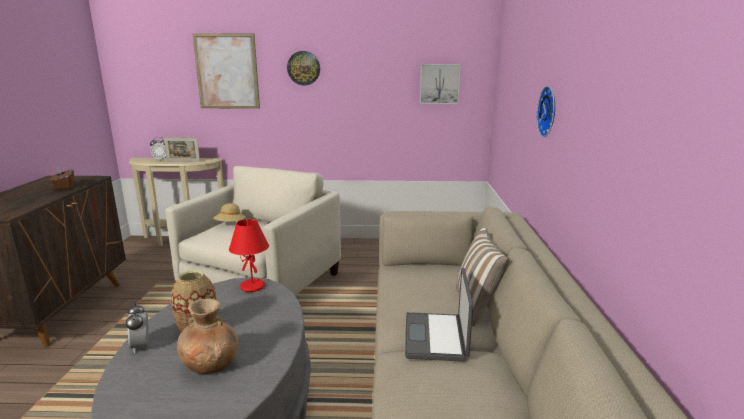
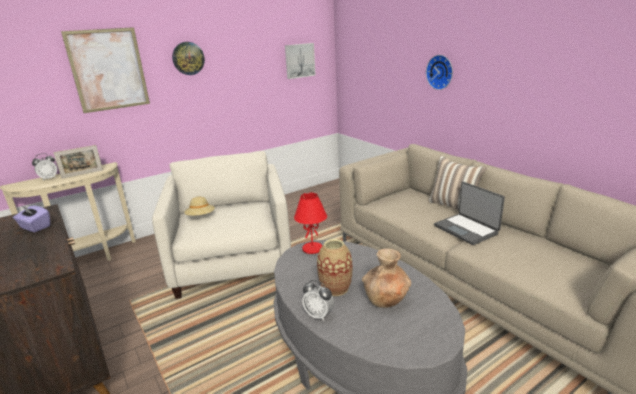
camera: 35 degrees left, 5 degrees up
(64, 187) = (35, 227): brown tissue box -> purple tissue box

